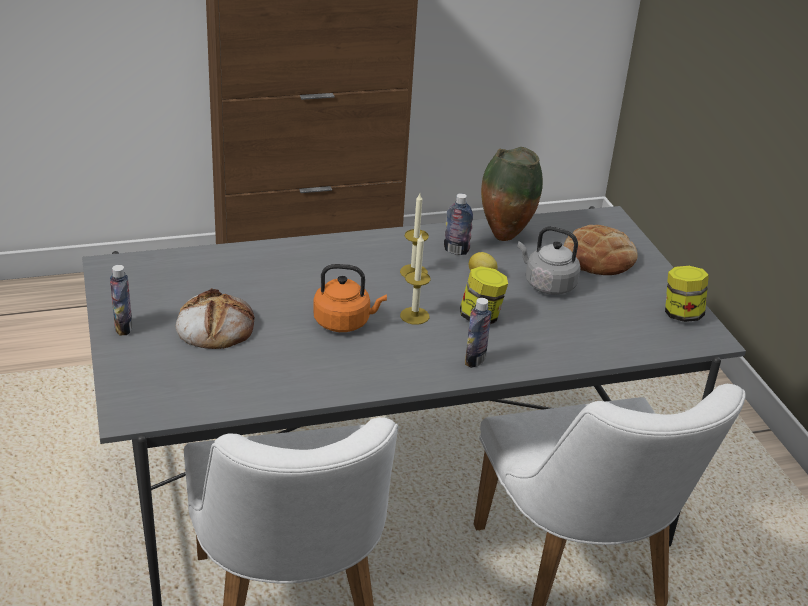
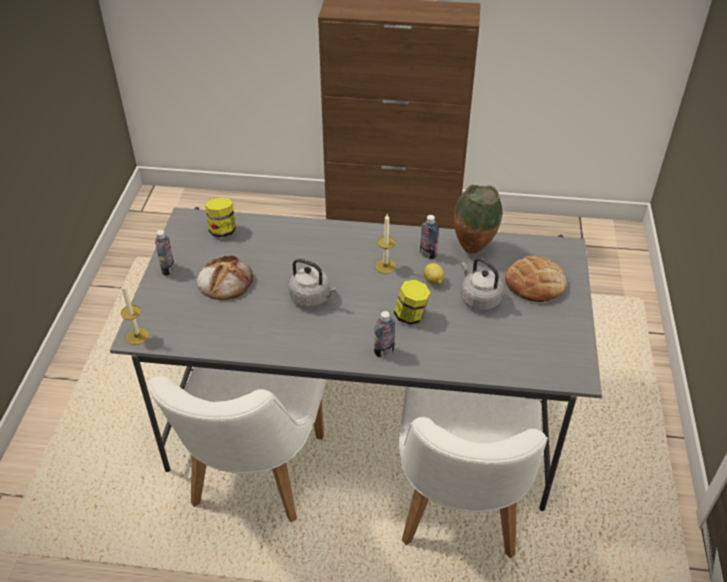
camera: 25 degrees right, 10 degrees up
(345, 322) = (312, 298): orange kettle -> grey kettle
(414, 316) = (363, 303): candle -> candle (137, 336)
(681, 314) = (569, 349): jar -> jar (222, 230)

